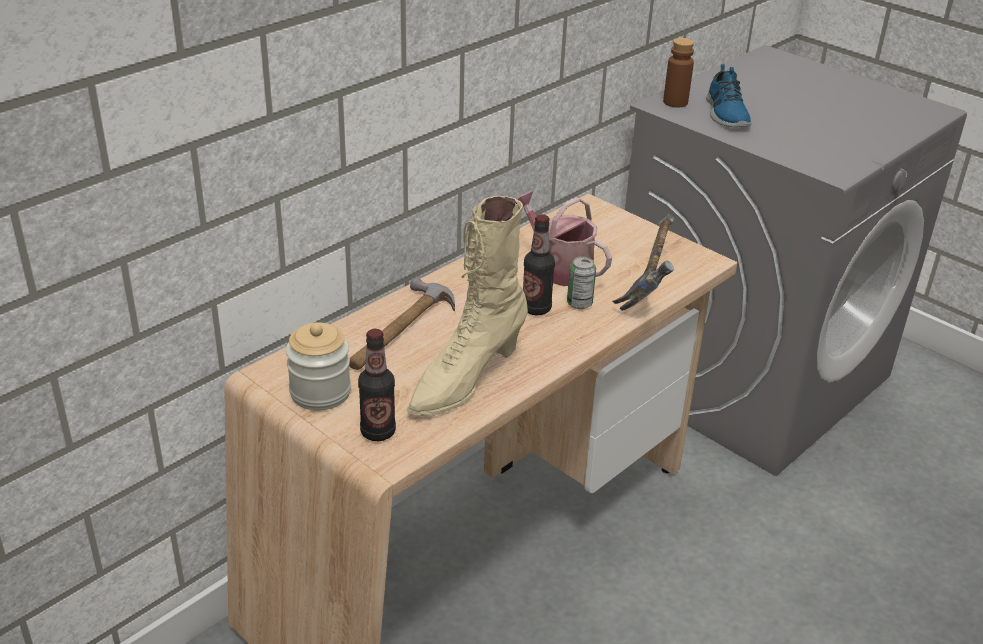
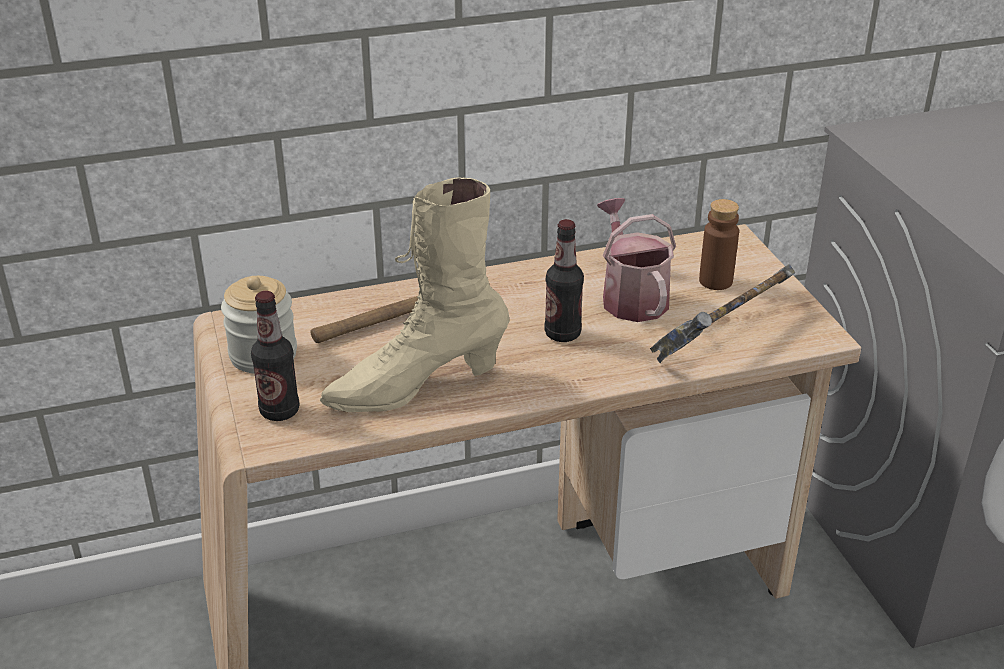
camera: 30 degrees right, 0 degrees up
(579, 303) = (617, 342): can -> none
(675, 102) = (887, 134): brown bottle -> brown bottle (715, 281)
(725, 114) = (941, 159): shoe -> none

